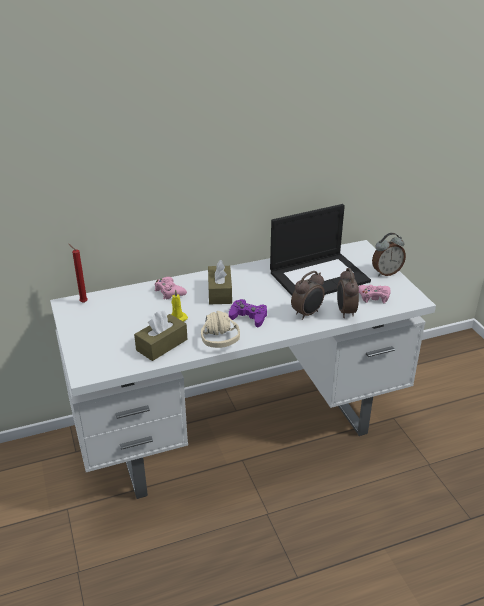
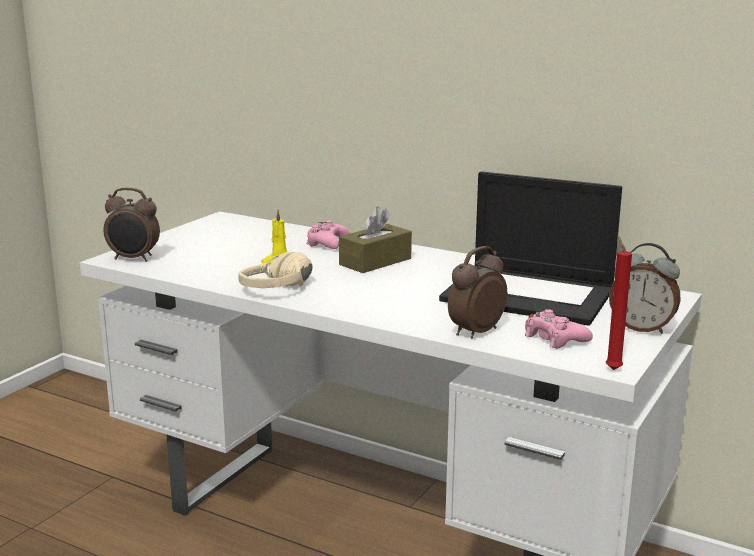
camera: 50 degrees right, 15 degrees down
(82, 302) = (237, 221): red candle -> red candle (612, 368)
(162, 345) = (216, 270): brown tissue box -> none
(248, 317) = (350, 288): purple game controller -> none
(307, 314) = (422, 313): alarm clock -> alarm clock (134, 259)

